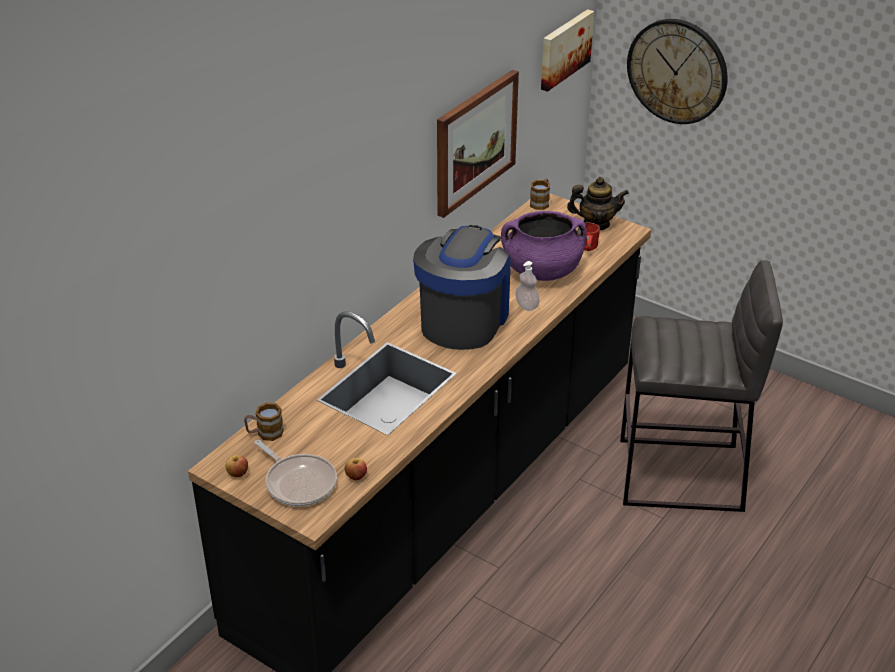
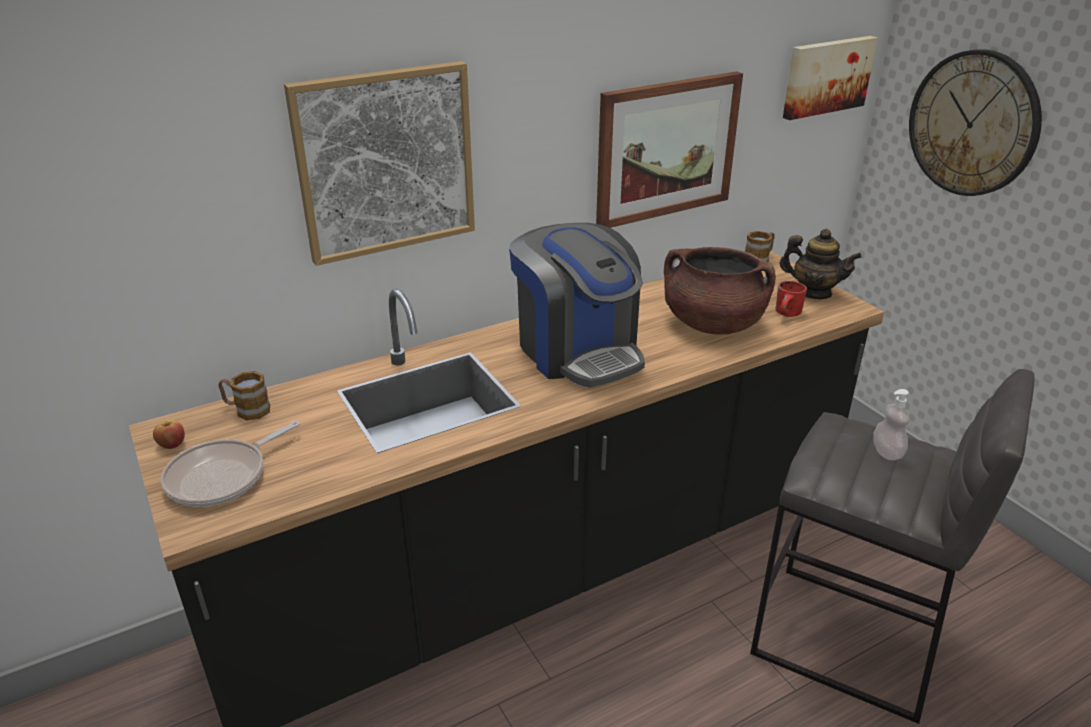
camera: 25 degrees right, 5 degrees down
(298, 482) = (222, 476): frying pan -> frying pan turned 60 degrees clockwise
(322, 219) = (385, 162): none -> picture
(356, 476) = (292, 491): apple -> none
(463, 319) = (578, 351): coffee machine -> coffee machine turned 105 degrees clockwise
(526, 306) = (666, 355): soap dispenser -> soap dispenser (887, 452)
(542, 271) = (712, 324): purple cooking pot -> brown cooking pot

